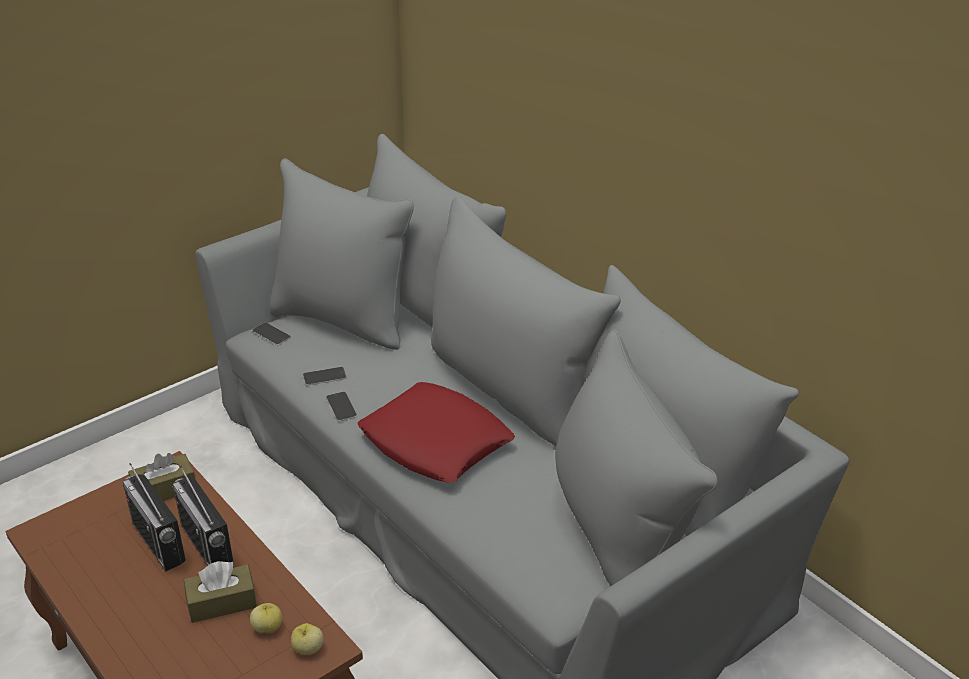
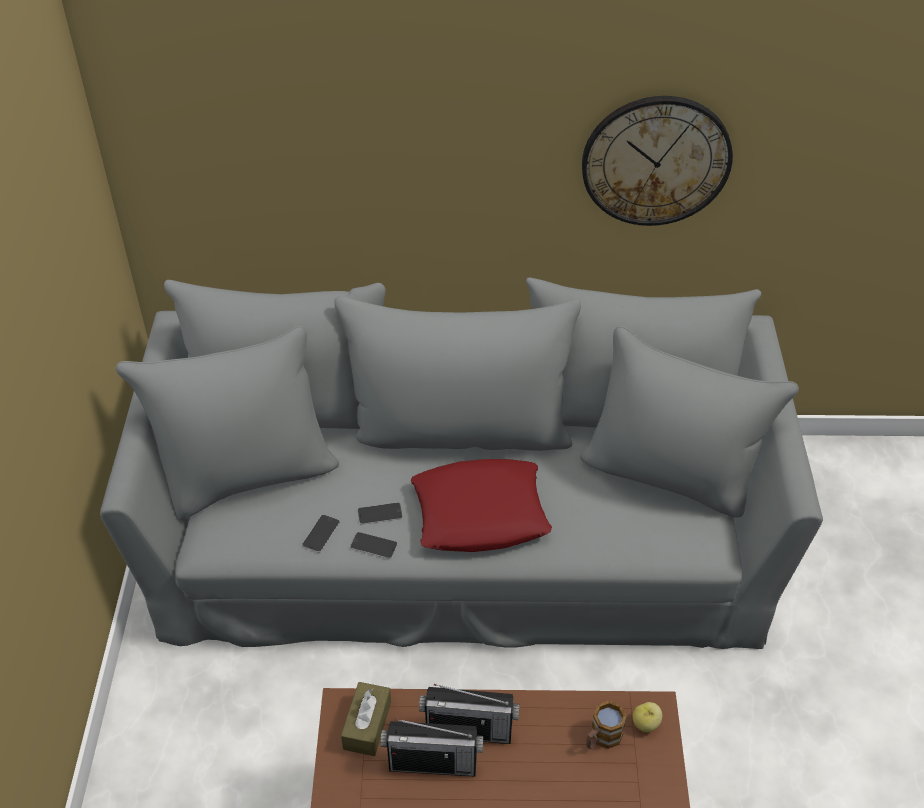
camera: 50 degrees left, 10 degrees up
(222, 603) = (547, 754): brown tissue box -> none
(267, 628) = (601, 738): apple -> mug
(271, 334) = (217, 536): phone -> phone (380, 513)
(767, 201) = (656, 161): none -> wall clock

